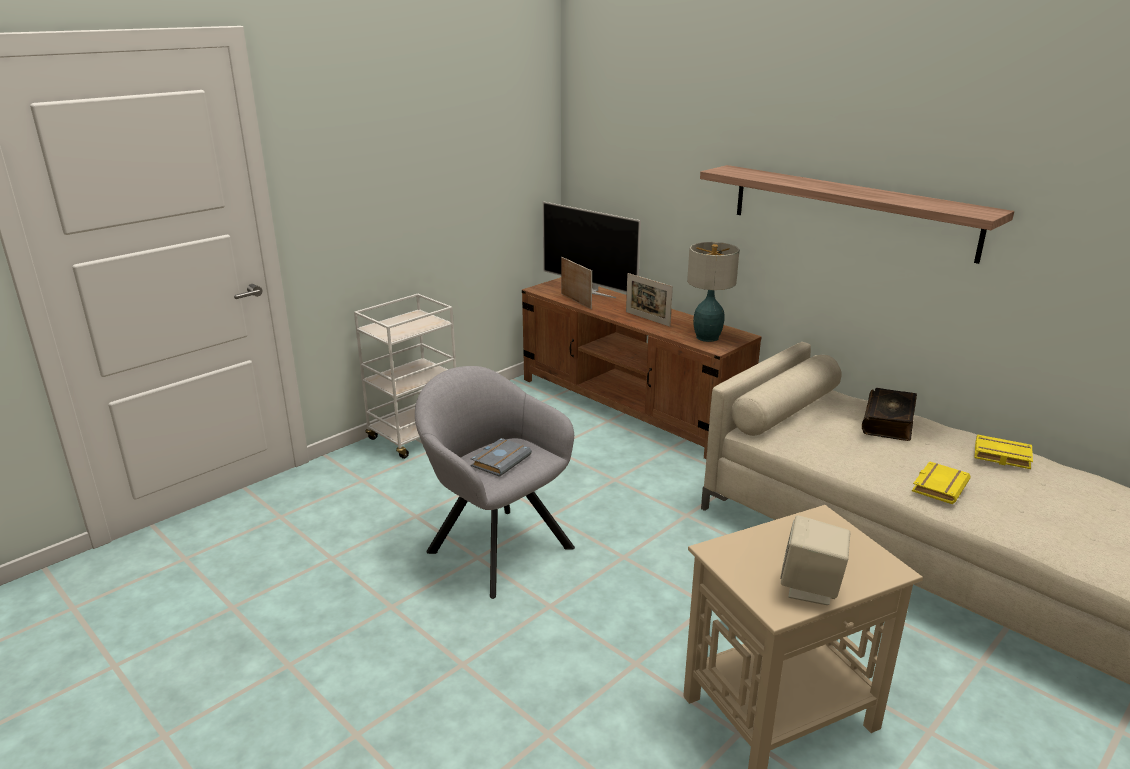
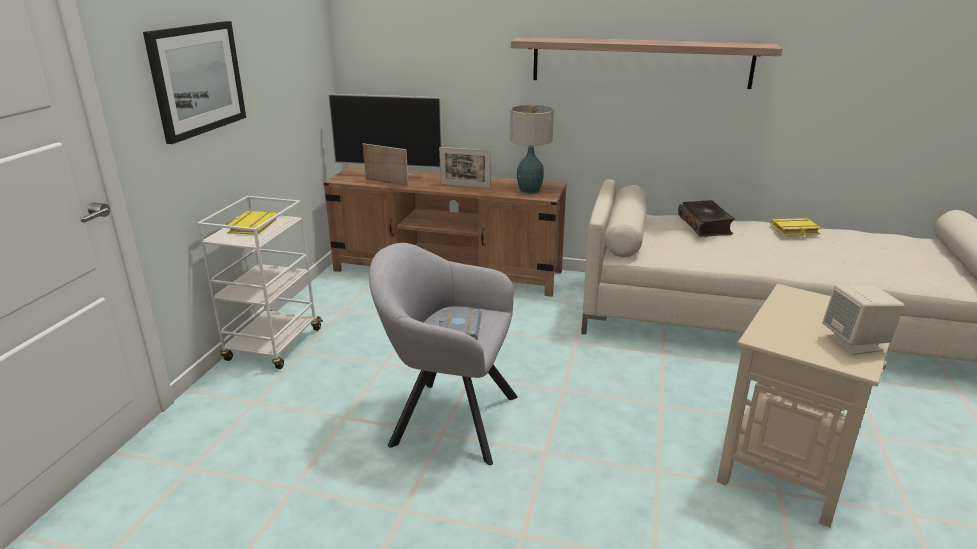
camera: 30 degrees left, 0 degrees up
(376, 186) = (197, 79): none -> picture
(938, 486) = (786, 258): yellow book -> yellow book (252, 226)

